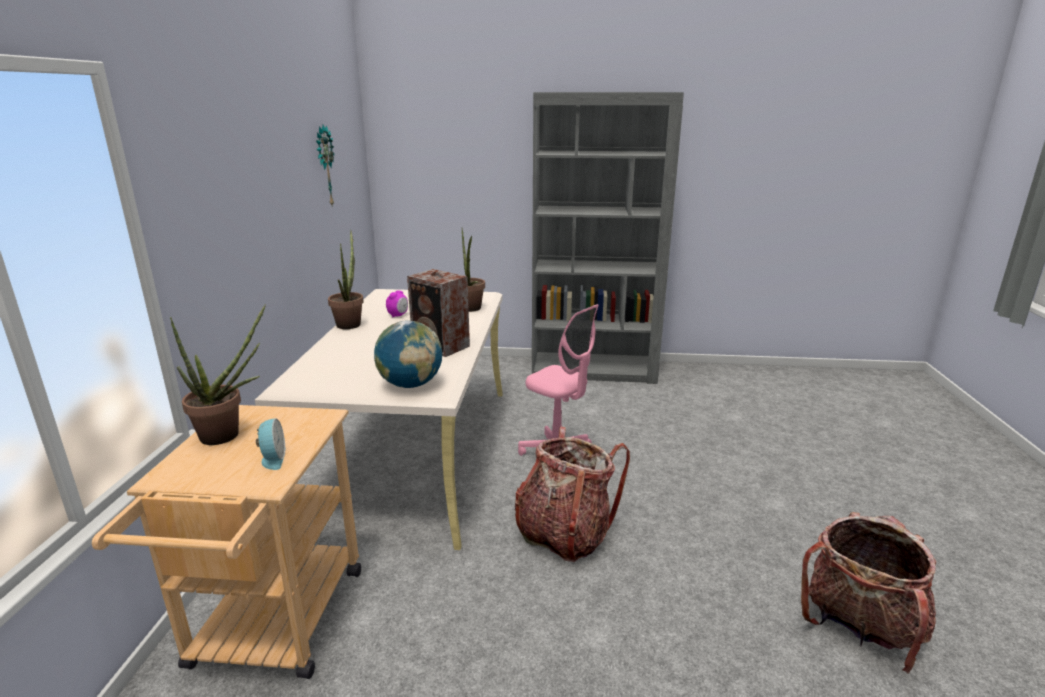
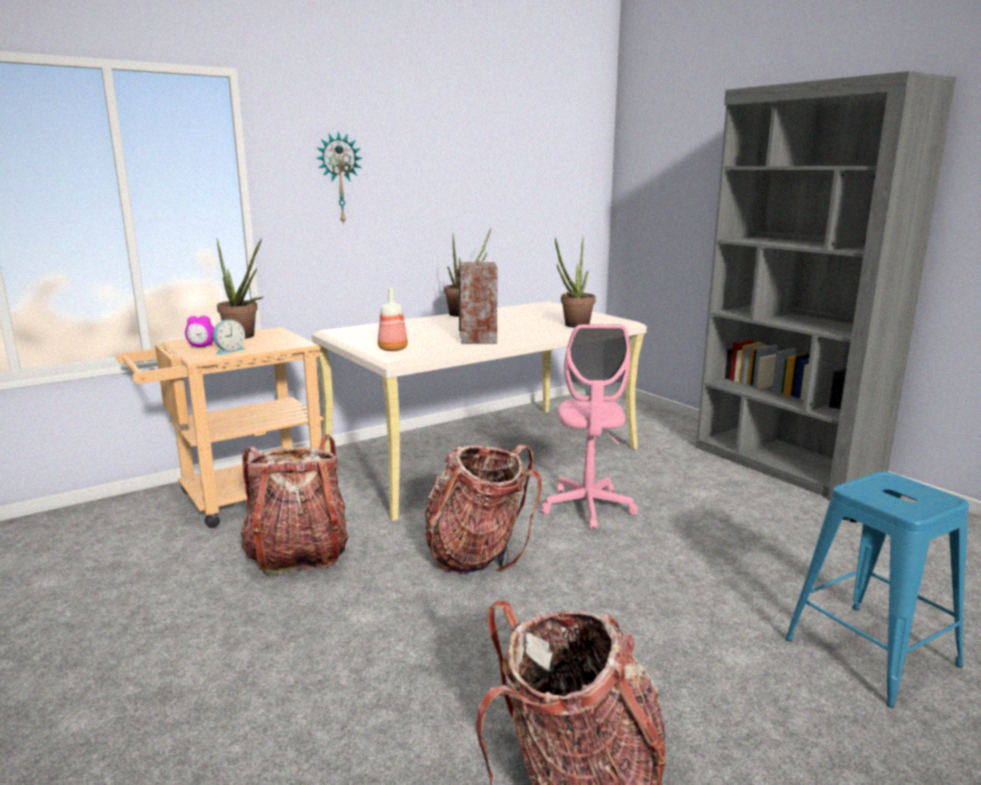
camera: 50 degrees right, 5 degrees down
(324, 166) = (517, 173): wall clock -> wall clock (339, 178)
(398, 315) = (509, 317): alarm clock -> alarm clock (201, 346)
(410, 385) = (393, 349): globe -> bottle
(448, 633) = (298, 554): none -> backpack
(800, 463) = (872, 652): none -> blue stool

